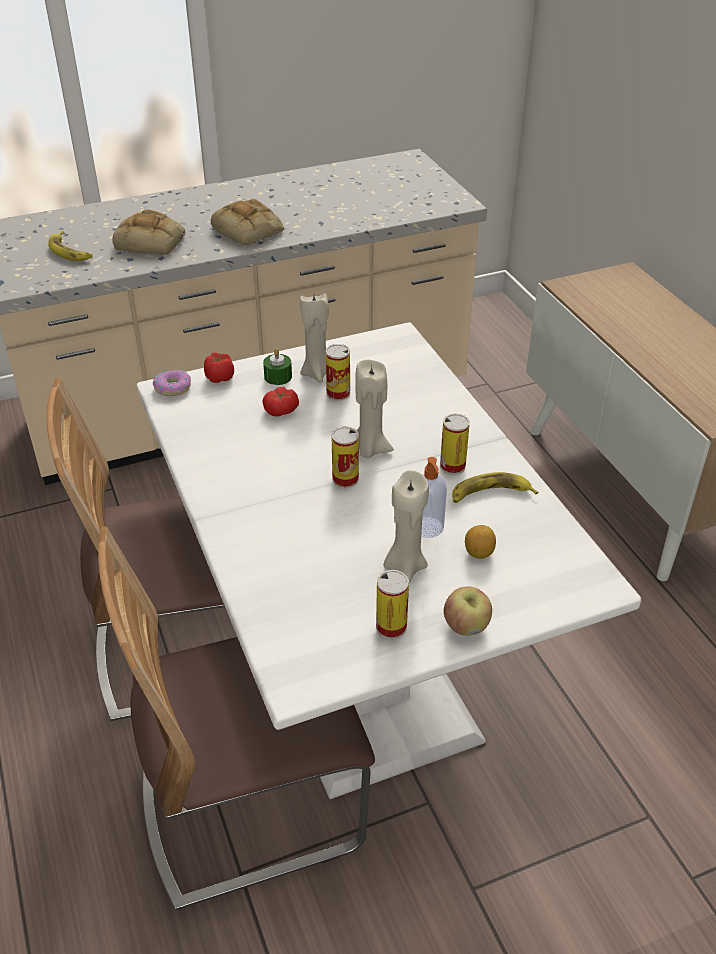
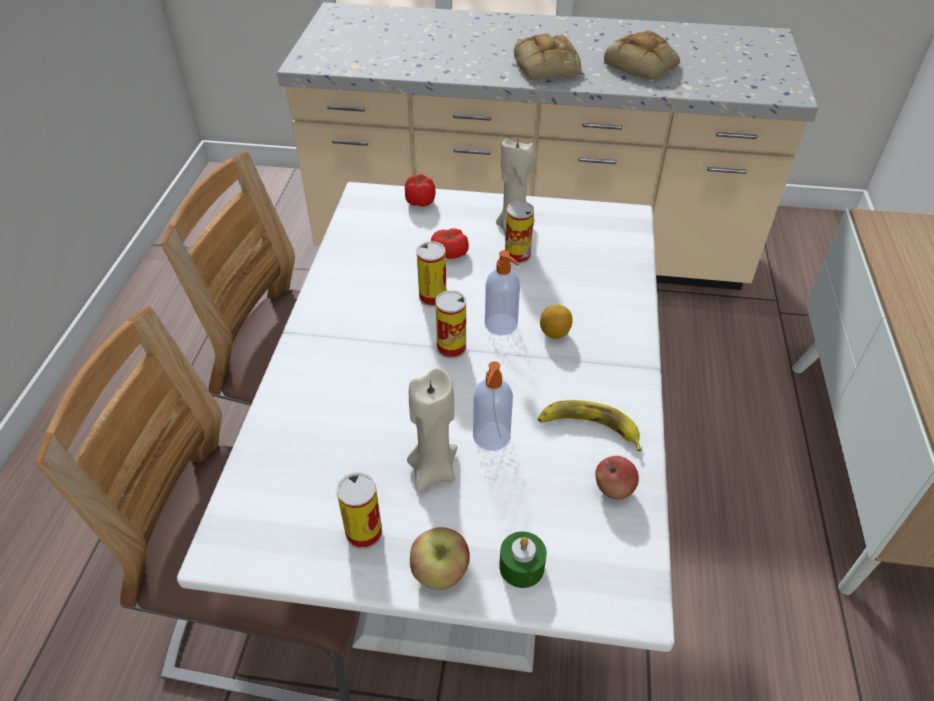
camera: 30 degrees right, 5 degrees up
(70, 251) = (376, 45): banana -> none
(152, 241) = (451, 54): bread -> bread (642, 64)
(173, 387) = (372, 197): donut -> none
(278, 376) = (474, 218): green candle -> green candle (521, 567)
(370, 449) = (502, 325): beige candle -> soap dispenser
(452, 466) = (572, 378): can -> can (432, 297)
(479, 553) = (522, 491): lemon -> lemon (554, 333)
(537, 525) = (614, 489): none -> apple

